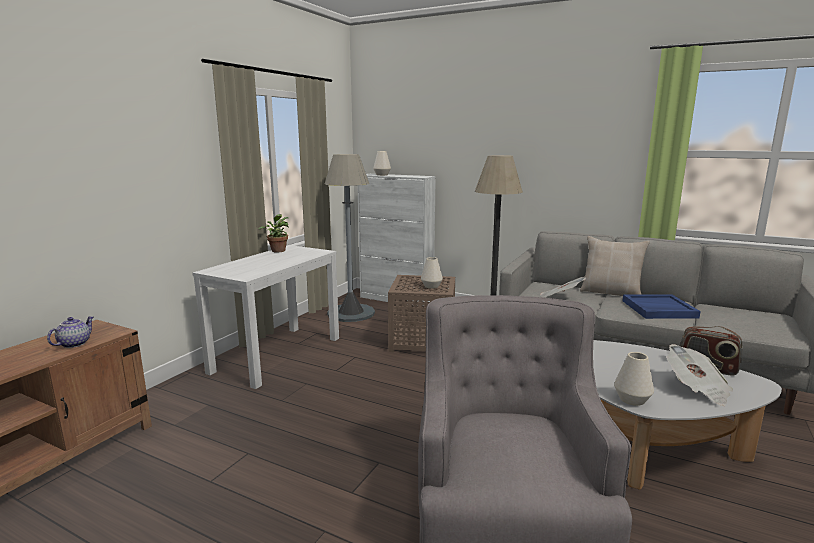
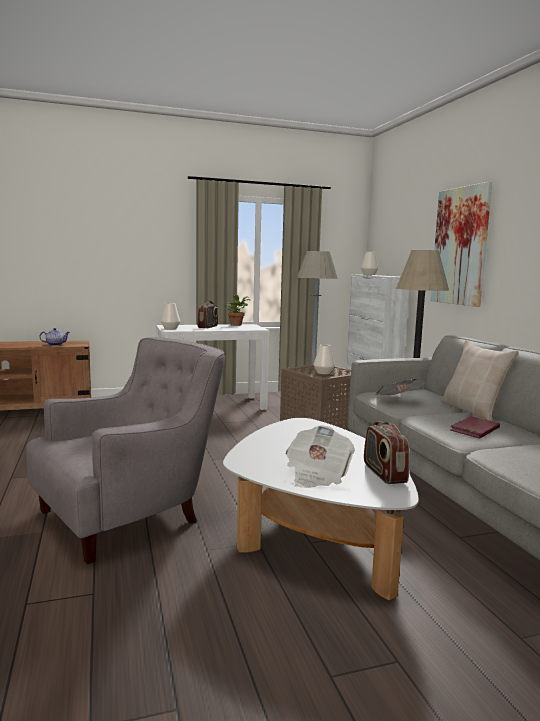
camera: 45 degrees right, 5 degrees down
(264, 261) = (208, 327): none -> radio
(504, 149) = (460, 246): none -> picture
(632, 399) = (246, 457): white vase -> white vase (170, 328)
(658, 309) = (474, 430): blue tray -> red book

